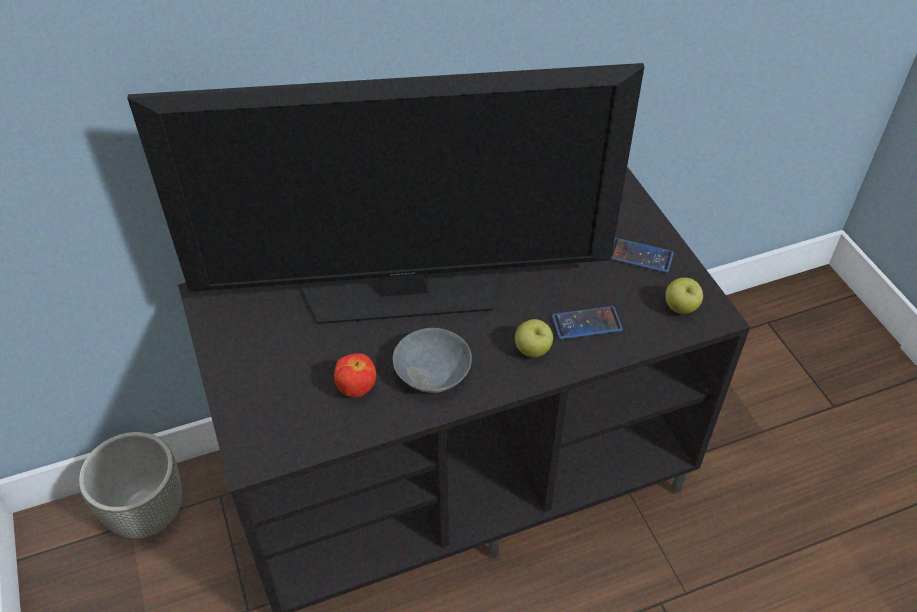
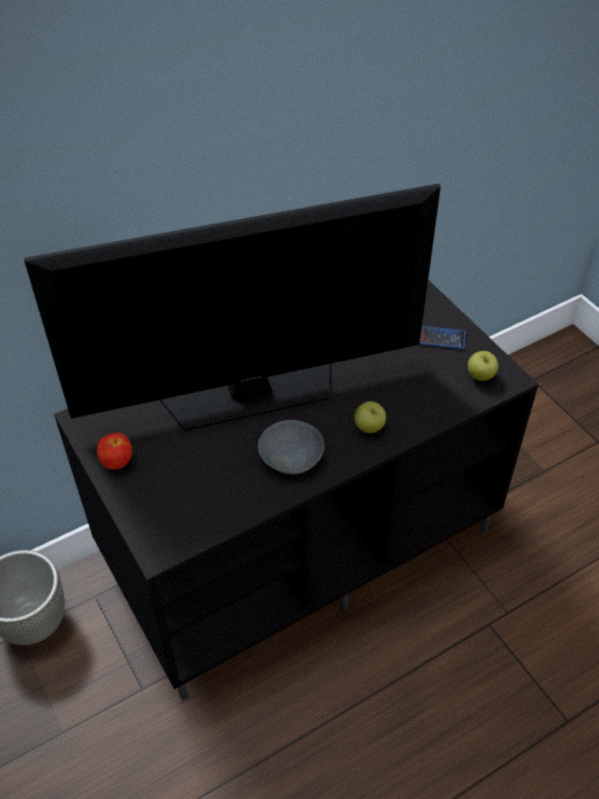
camera: 10 degrees left, 0 degrees up
(357, 389) = (232, 480): apple -> apple (117, 462)
(586, 323) = (408, 399): phone -> none

